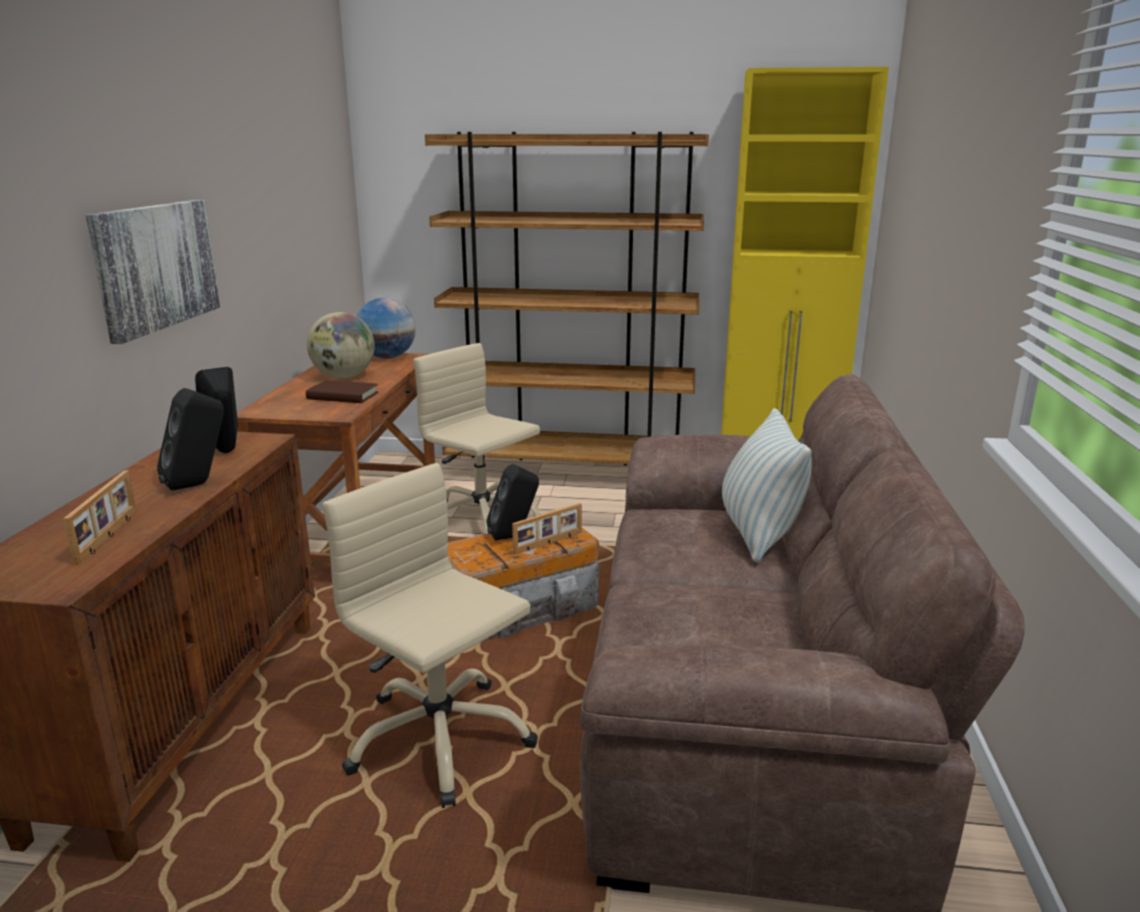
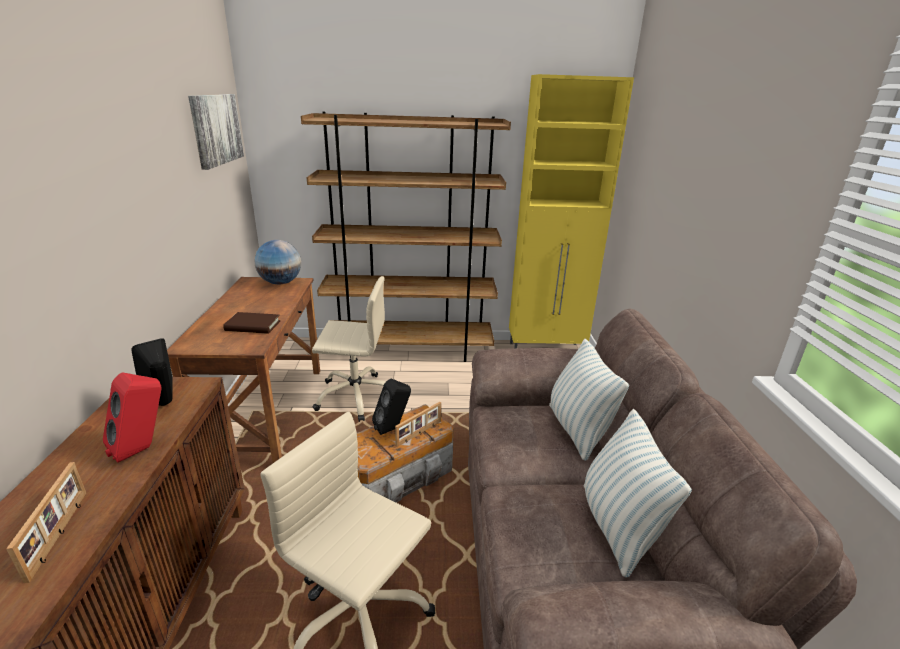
camera: 10 degrees left, 5 degrees up
(155, 266) = (85, 248): picture -> picture (216, 129)
(198, 484) = (143, 449): black speaker -> red speaker
(343, 377) = (250, 305): globe -> none
(481, 521) = (356, 396): beige office chair -> beige office chair turned 150 degrees clockwise
(774, 623) = (618, 527): none -> pillow

